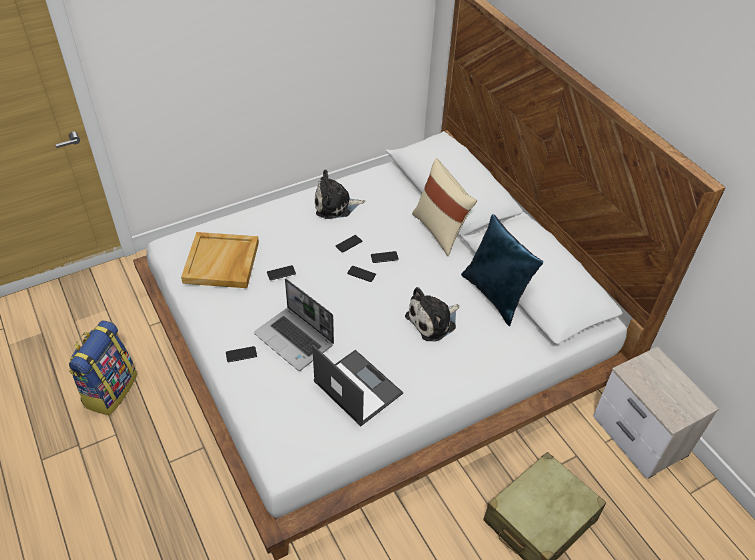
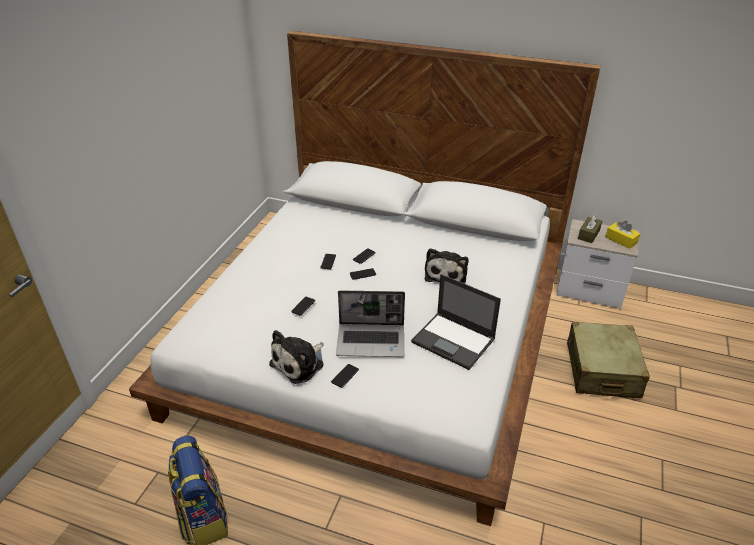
camera: 40 degrees left, 10 degrees down
(222, 263) = (246, 326): beige tray -> none
(335, 205) = (284, 245): plush toy -> plush toy (300, 363)
(357, 387) = (454, 341): laptop -> laptop turned 150 degrees counterclockwise
(440, 231) = (378, 223): beige pillow -> none
(495, 295) = (461, 238): blue pillow -> none
(649, 375) = (588, 234): none -> brown tissue box
(679, 405) = (621, 240): none -> yellow tissue box

